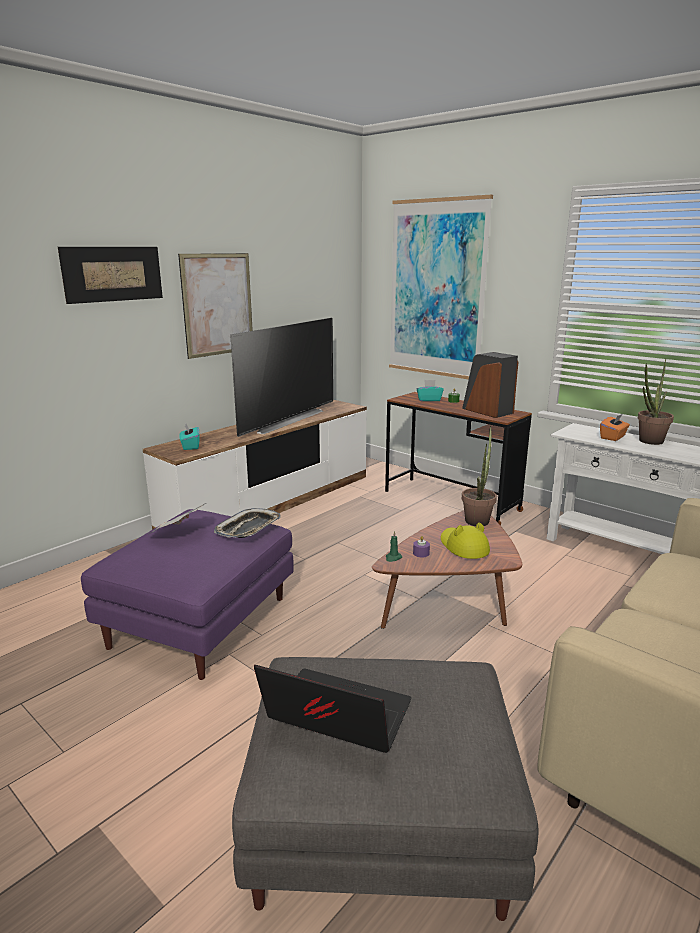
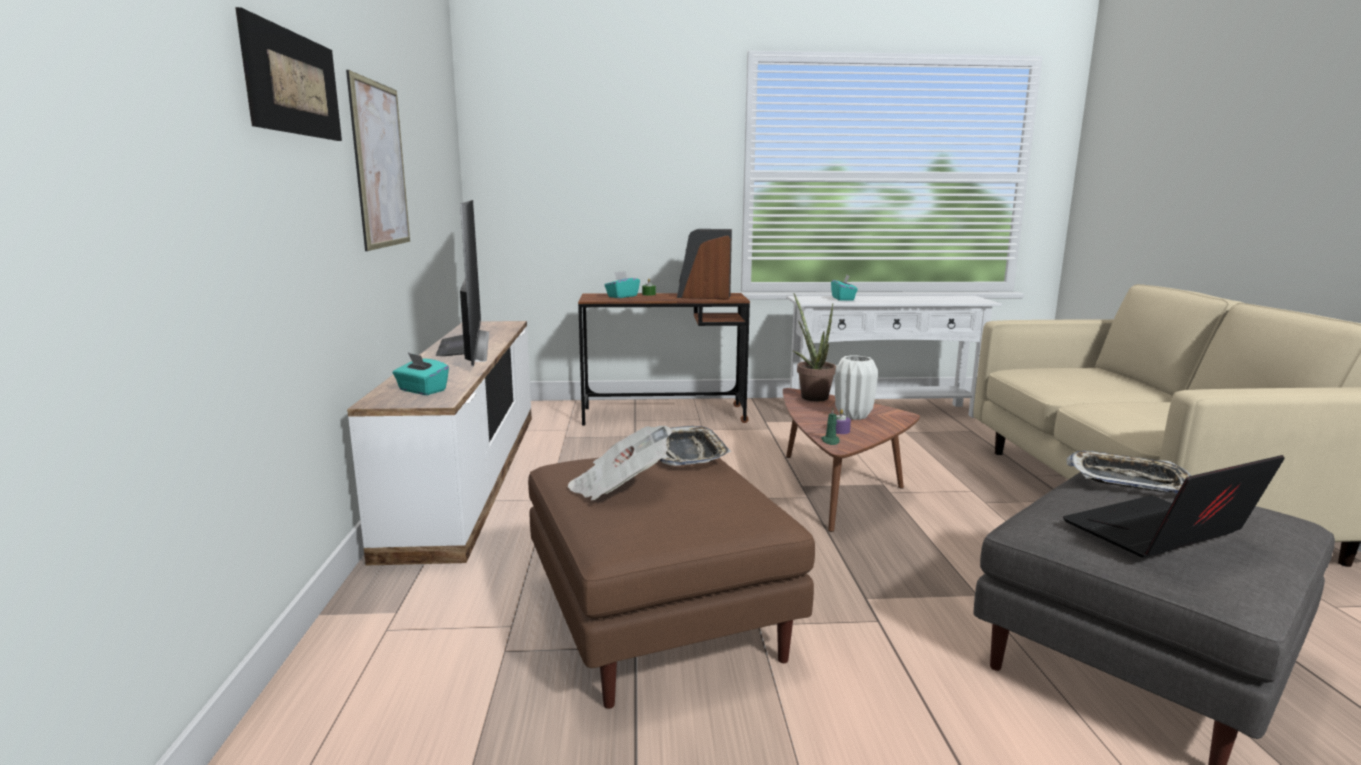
camera: 45 degrees left, 5 degrees down
(200, 620) = (655, 614): purple ottoman -> brown ottoman
(437, 289) = (587, 164): picture -> none
(449, 681) = (1128, 480): none -> tray
(463, 546) = (853, 416): yellow hat -> white vase
(613, 437) = (843, 299): orange tissue box -> turquoise tissue box
(648, 442) = (872, 298): potted plant -> none

